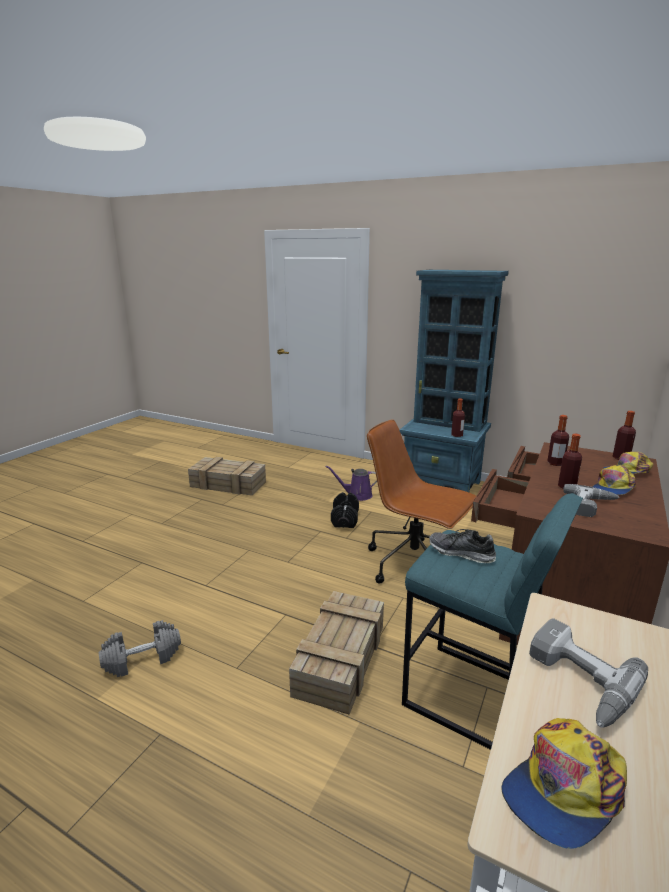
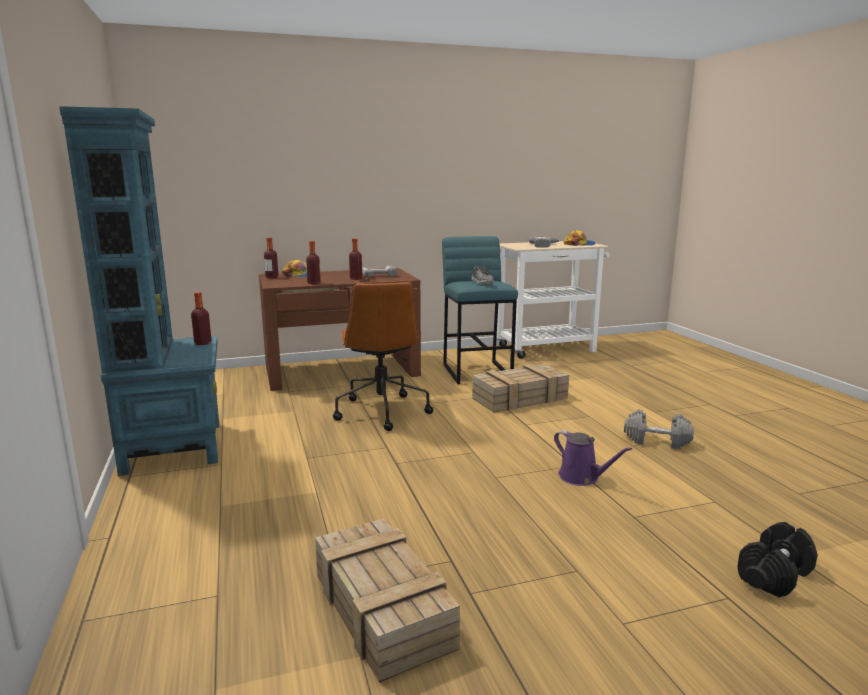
camera: 135 degrees left, 5 degrees down
(344, 519) = (349, 462): black dumbbell -> black dumbbell (774, 575)
(357, 495) = (270, 481): purple watering can -> purple watering can (581, 477)
(612, 488) = (338, 275): cap -> none

